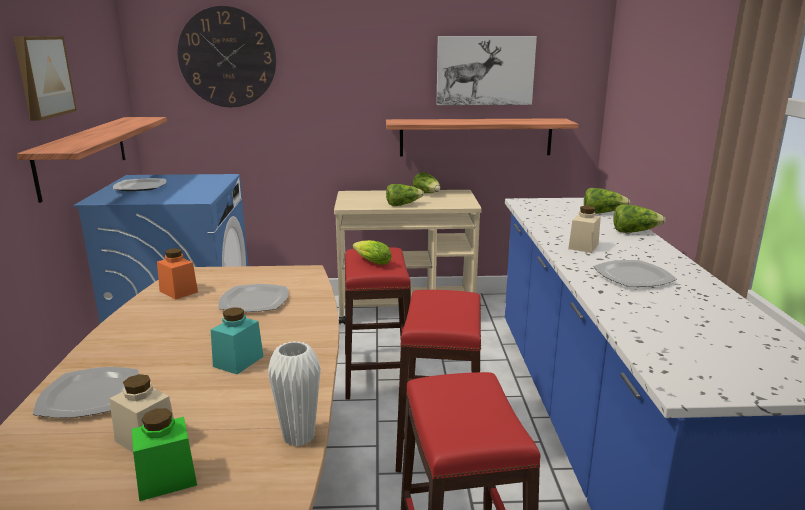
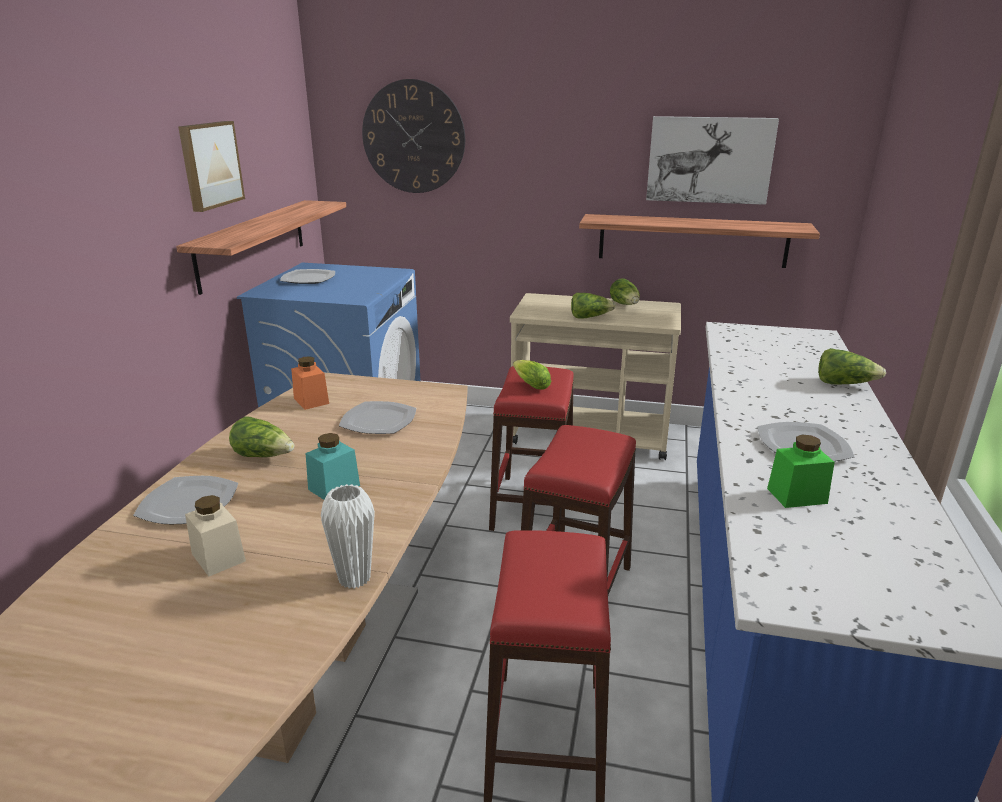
camera: 15 degrees right, 5 degrees up
(167, 479) = (220, 600): green jar -> green jar (796, 496)
(583, 246) = (764, 398): beige jar -> none
(602, 213) = (818, 353): lettuce -> lettuce (264, 456)

